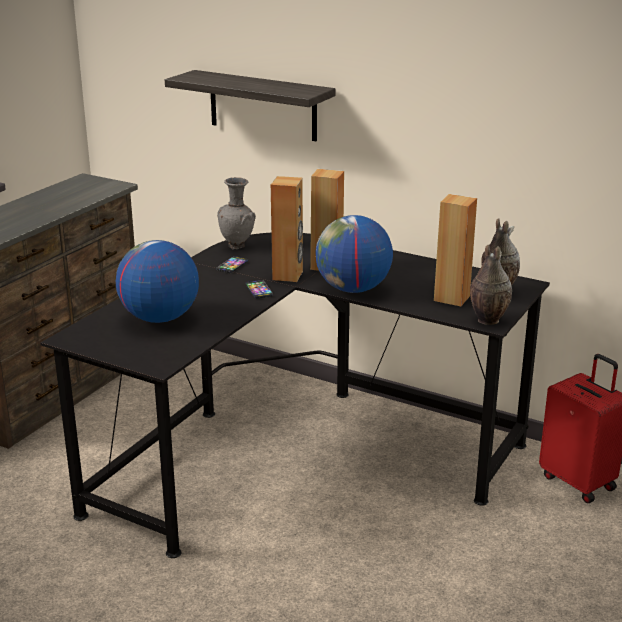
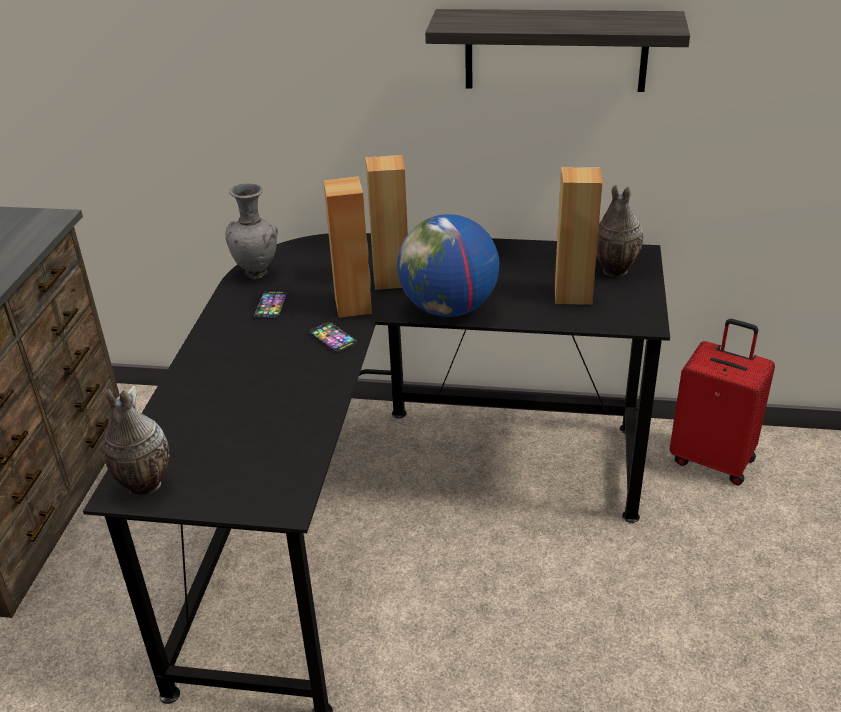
camera: 20 degrees left, 10 degrees up
(159, 318) = (231, 420): globe -> none
(262, 105) = (244, 75): shelf -> shelf (555, 50)
(486, 320) = (636, 319): vase -> vase (142, 486)

